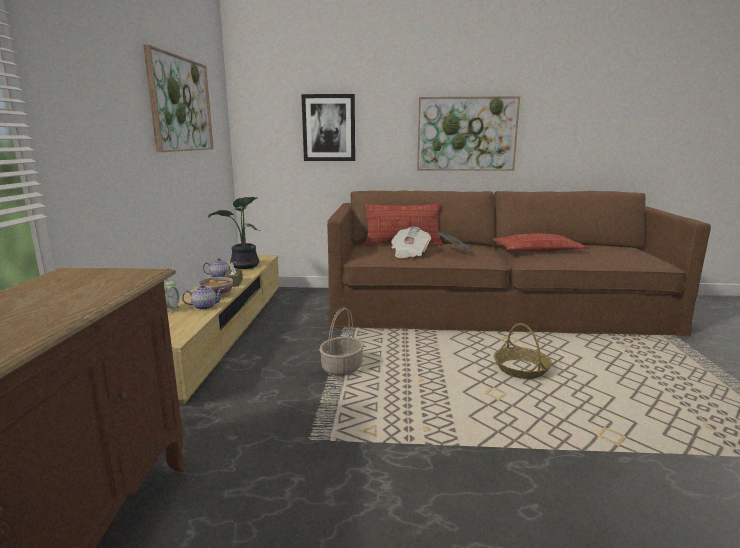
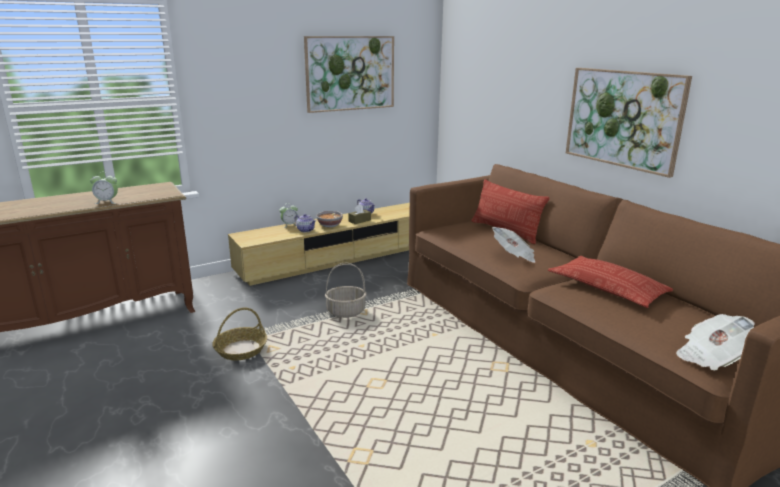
camera: 55 degrees right, 5 degrees up
(70, 308) = (107, 202): none -> alarm clock
(244, 266) = (399, 211): potted plant -> none
(329, 128) = (502, 93): picture -> none
(409, 253) = (476, 241): newspaper -> newspaper (712, 357)
(521, 369) = (441, 386): basket -> basket (241, 349)

